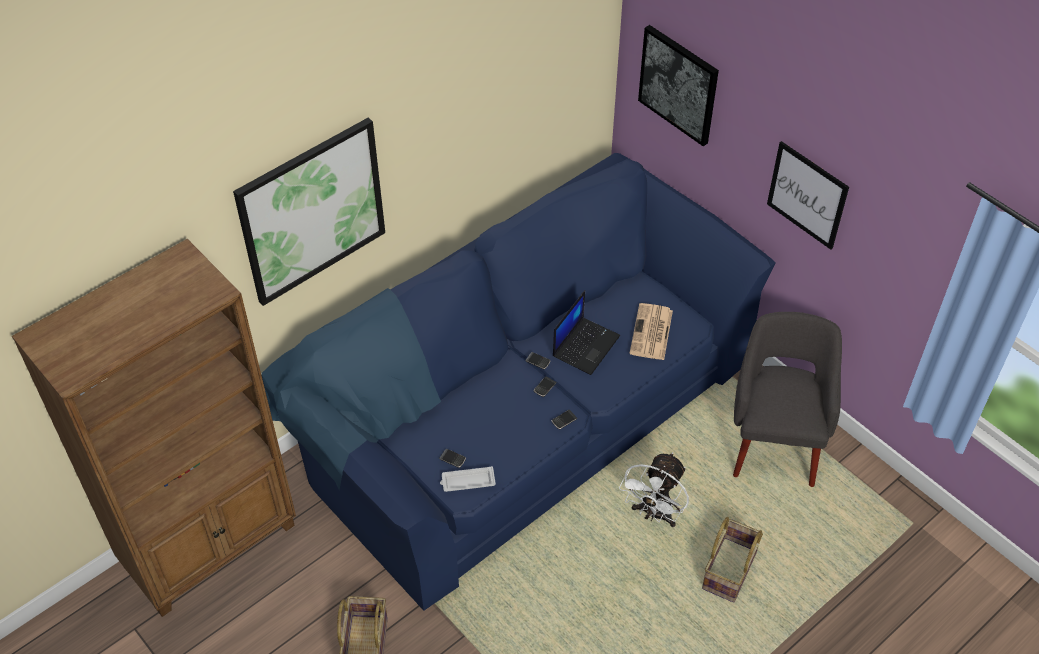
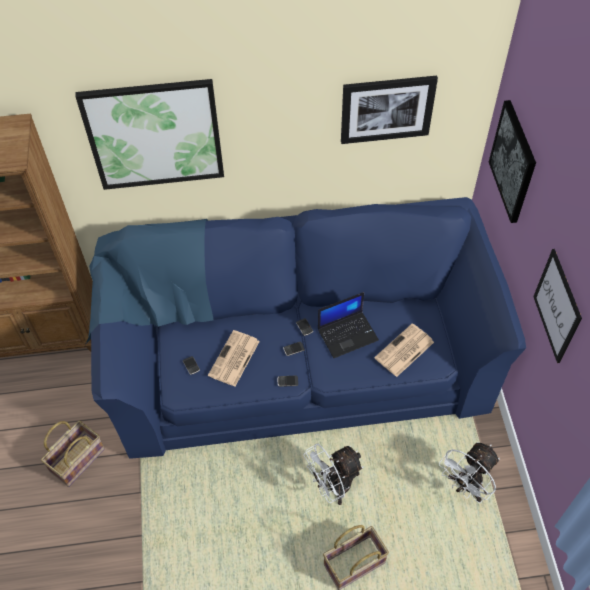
camera: 35 degrees right, 5 degrees up
(467, 481) = (187, 388): white tray -> none
(491, 429) = (234, 359): none -> newspaper
(529, 84) = (387, 109): none -> picture
(774, 443) = (465, 487): grey armchair -> white fan

